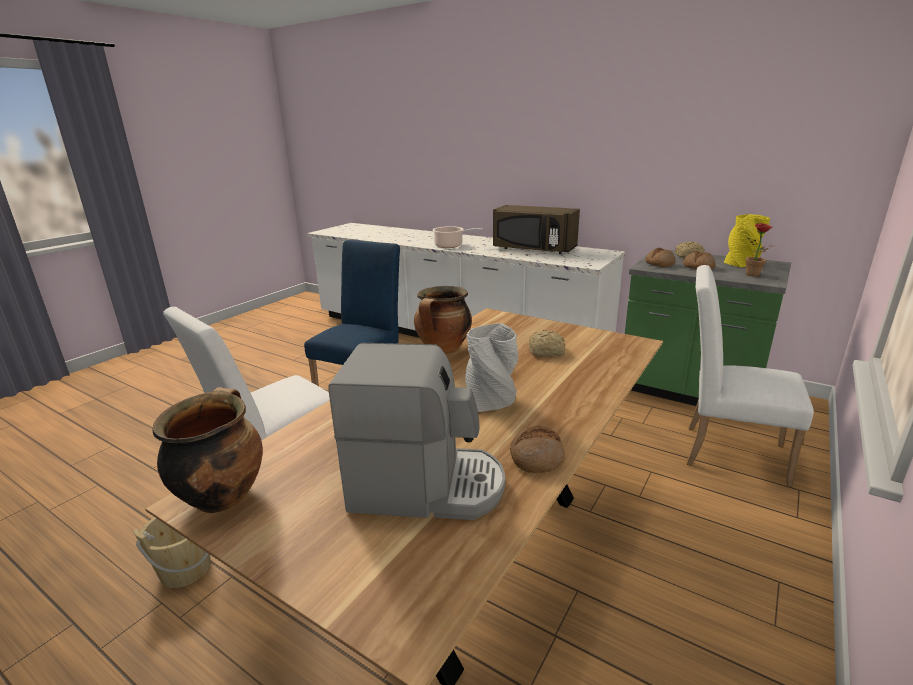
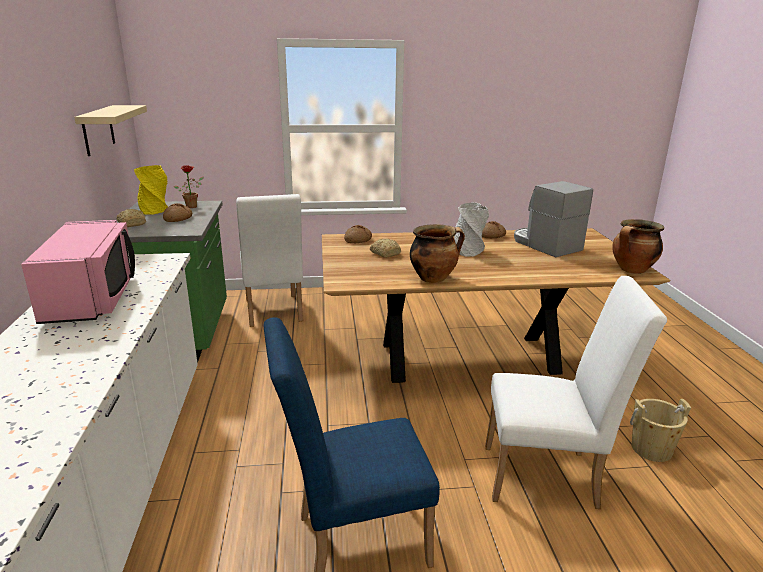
camera: 130 degrees left, 0 degrees up
(450, 246) = (84, 365): cooking pot -> none
(533, 249) = (93, 298): brown microwave -> pink microwave
(659, 264) = (174, 229): bread -> bread (358, 240)
(737, 165) = (98, 130): none -> beige shelf

